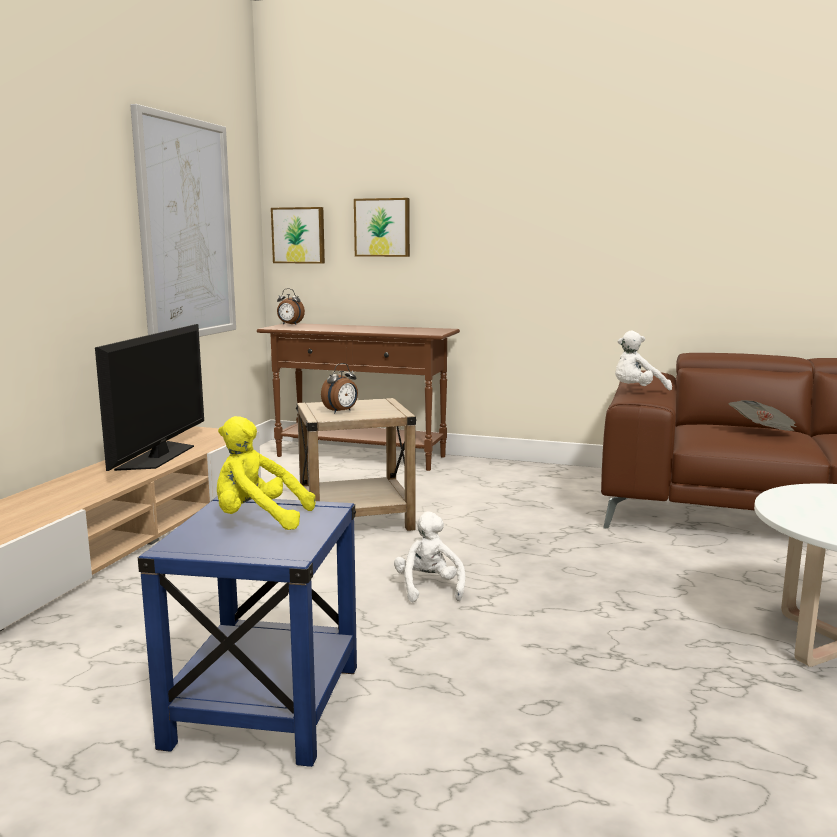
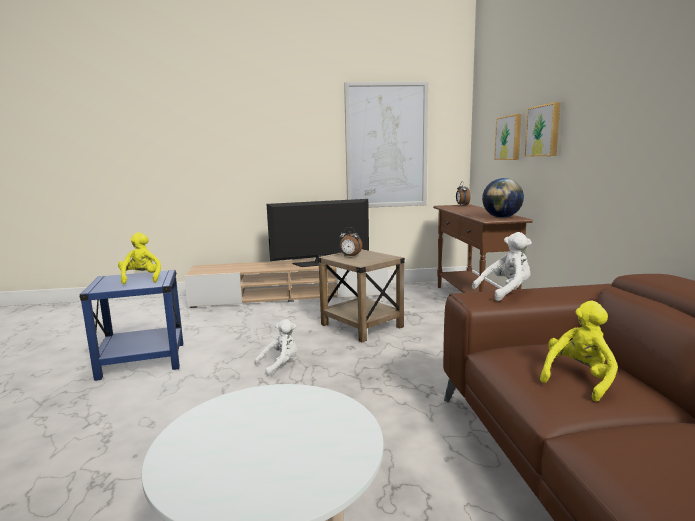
camera: 65 degrees right, 0 degrees up
(299, 235) = (480, 145): picture -> picture (544, 131)
(428, 330) = (501, 217): none -> globe
(637, 391) = (506, 292): white plush toy -> white plush toy turned 120 degrees clockwise
(763, 433) = (578, 379): newspaper -> yellow plush toy

